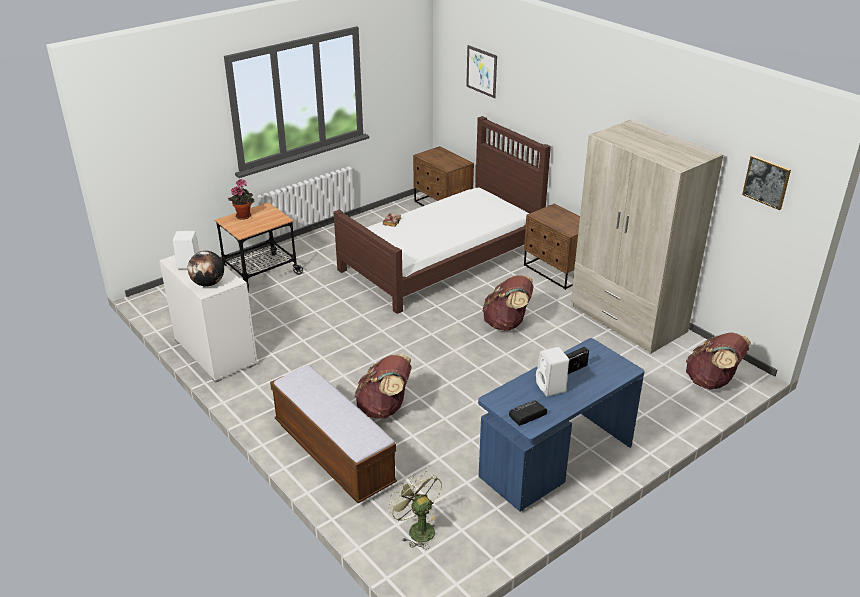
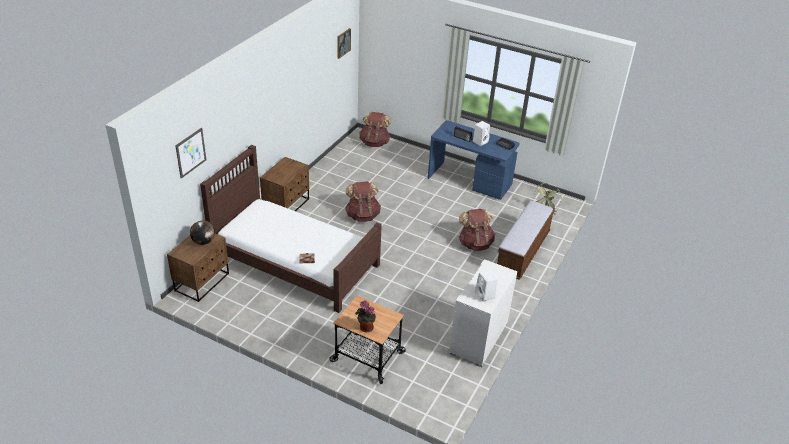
camera: 115 degrees left, 5 degrees up
(208, 284) = (499, 275): globe -> globe (203, 242)
(627, 319) = (331, 172): beige wardrobe -> none

